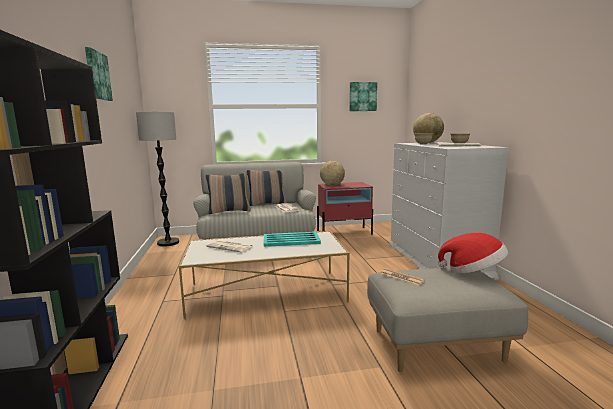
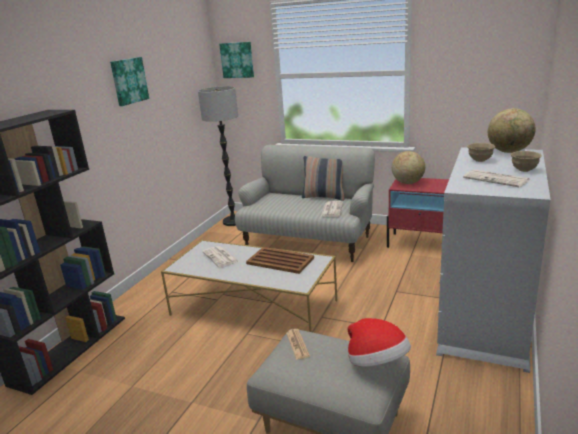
camera: 35 degrees right, 10 degrees up
(229, 211) = (272, 204): pillow -> none
(291, 240) = (280, 261): turquoise tray -> brown tray
(362, 96) = (474, 57): picture -> picture (237, 60)

